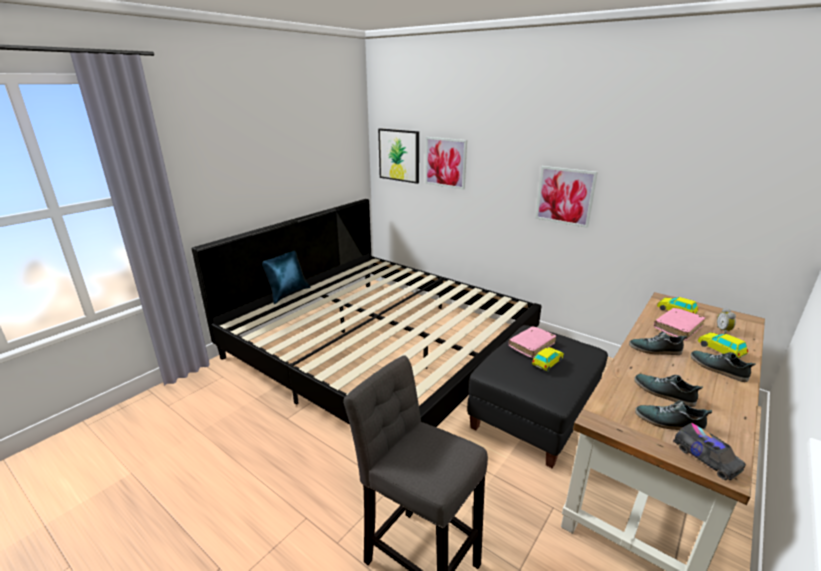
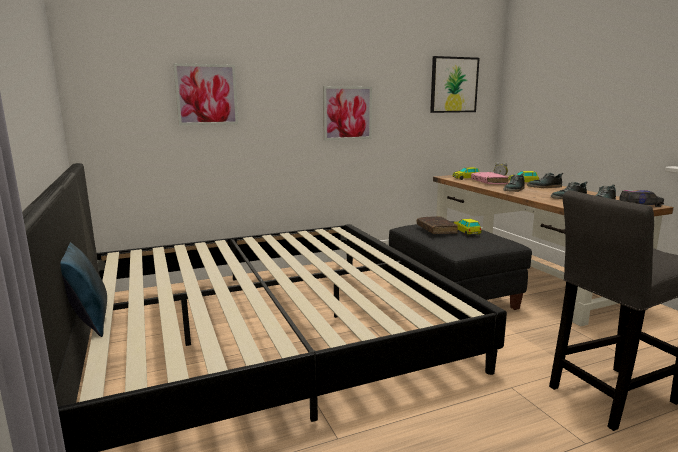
camera: 60 degrees left, 10 degrees down
(399, 155) = (125, 92): picture -> picture (453, 85)
(531, 345) = (436, 230): pink book -> brown book

